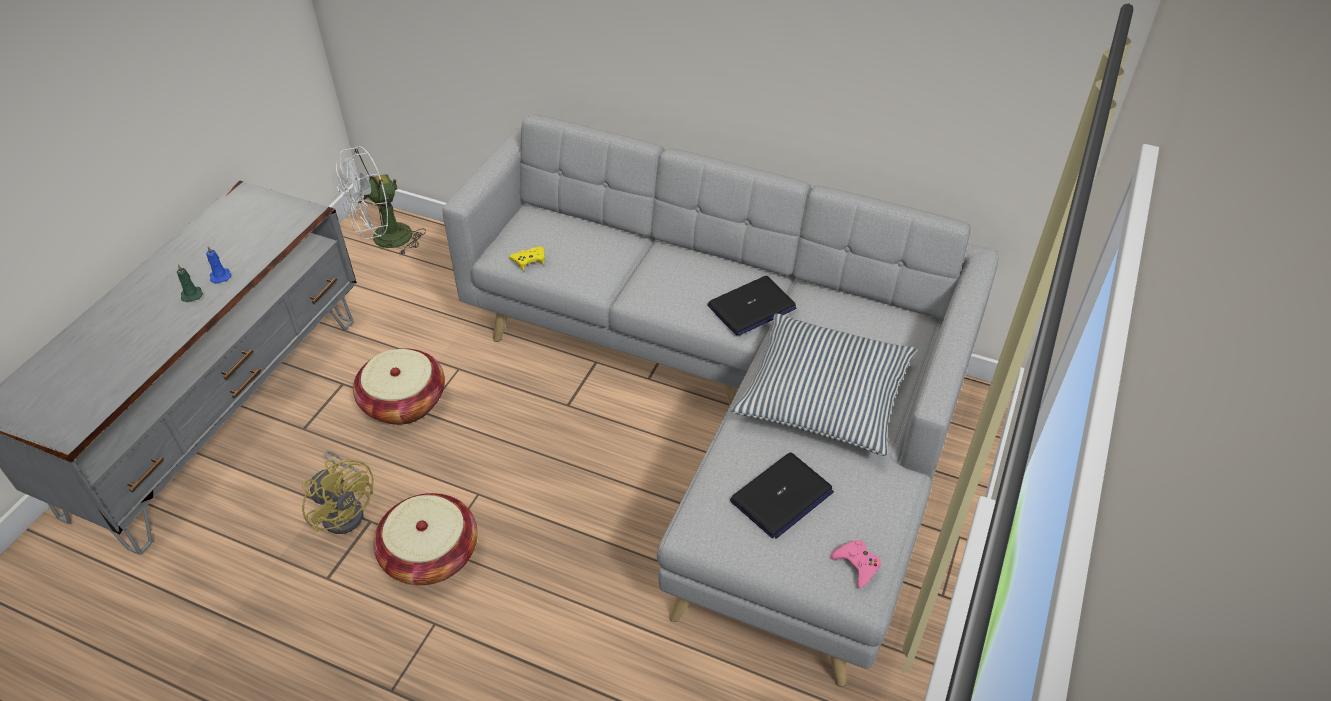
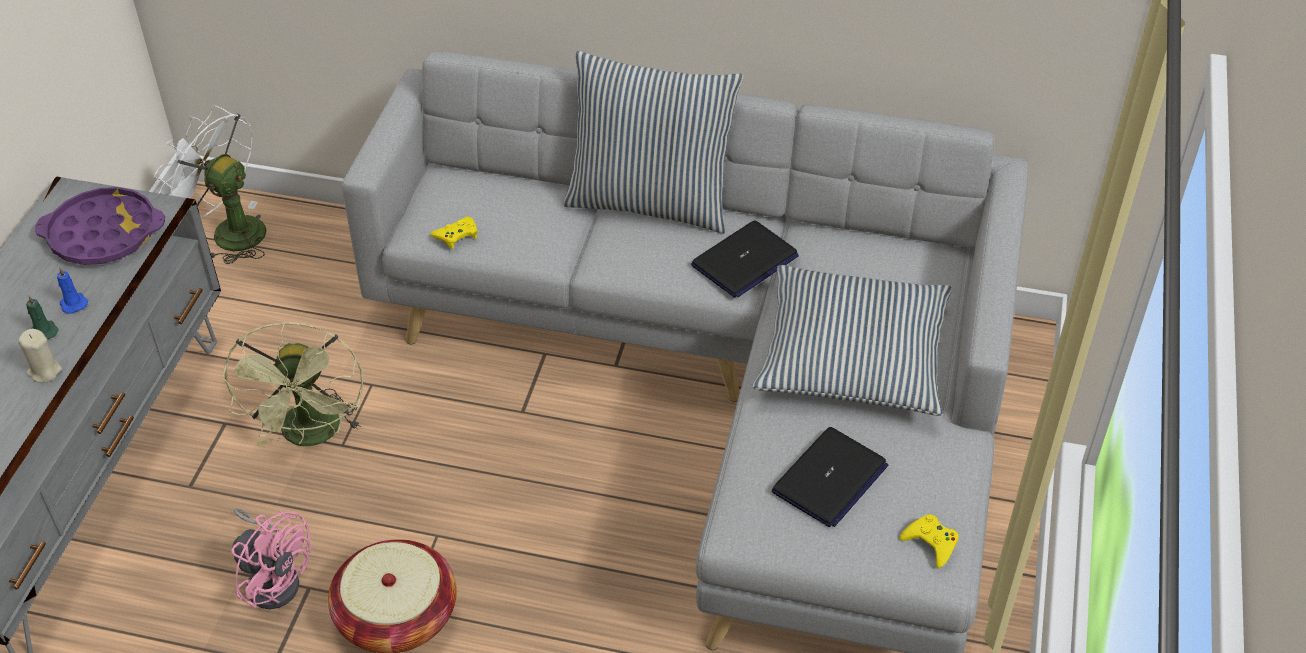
camera: 10 degrees left, 0 degrees up
(182, 325) = (44, 371): none -> beige candle
(259, 227) = (104, 234): none -> purple tray
(346, 509) = (274, 578): yellow fan -> pink fan
(384, 241) = (228, 231): white fan -> white fan turned 75 degrees clockwise
(404, 402) = (312, 436): basket -> green fan
(687, 251) = (650, 201): none -> pillow
(857, 565) = (931, 543): pink game controller -> yellow game controller

